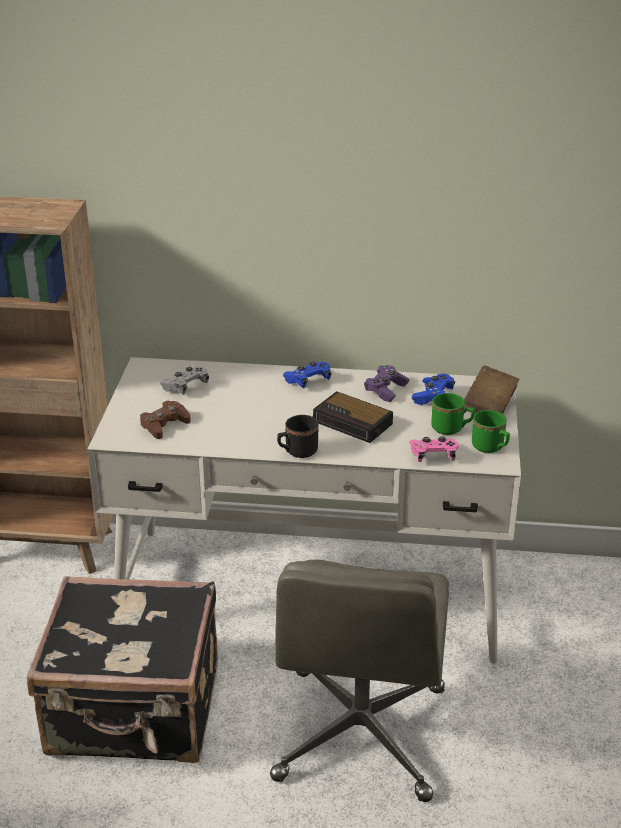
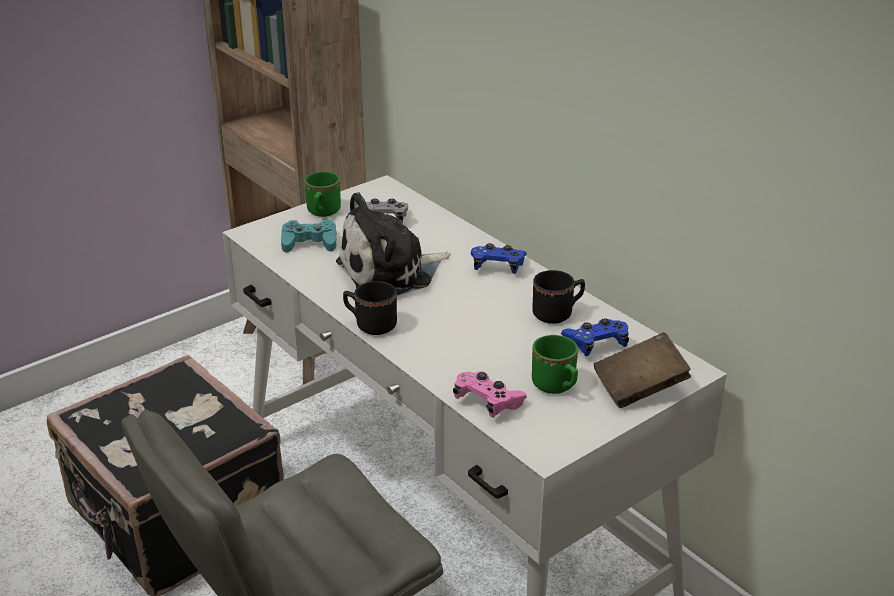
camera: 45 degrees right, 0 degrees up
(164, 425) = (309, 242): brown game controller -> turquoise game controller
(252, 416) = (390, 272): none -> plush toy
(354, 423) = (469, 327): alarm clock -> none
(386, 390) = (558, 313): purple game controller -> black mug
(491, 448) = (563, 430): green mug -> green mug (322, 212)

